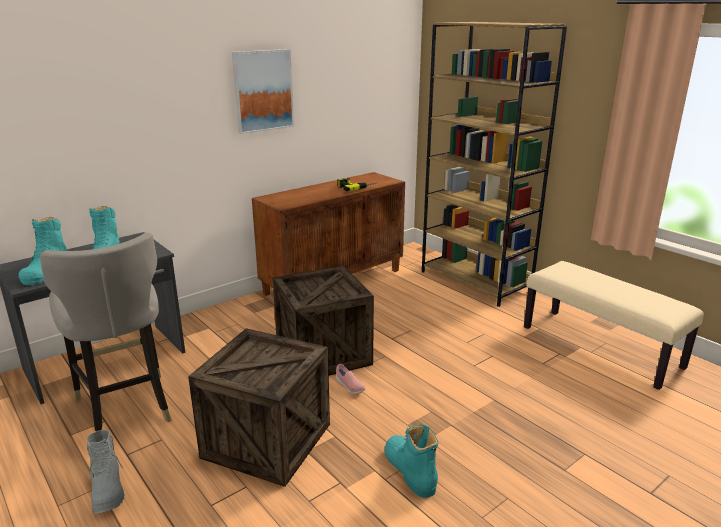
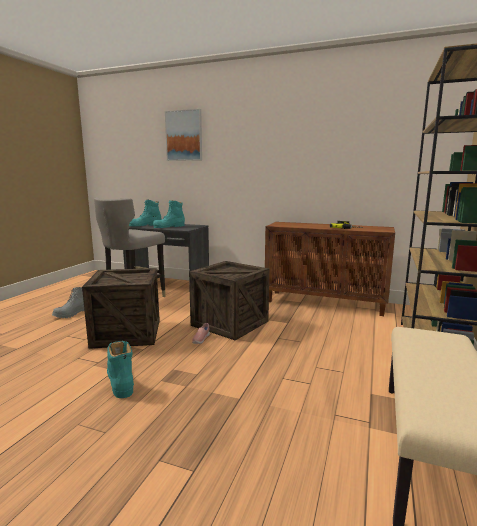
camera: 60 degrees right, 10 degrees down
(263, 90) = (296, 149): picture -> picture (184, 135)
(409, 470) = (120, 382): turquoise boot -> turquoise boot turned 60 degrees counterclockwise

